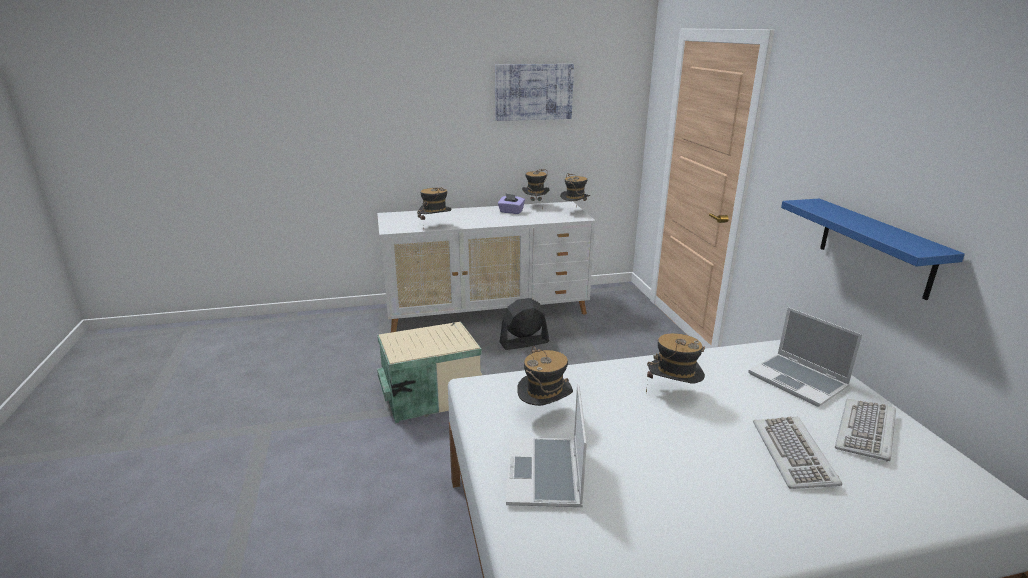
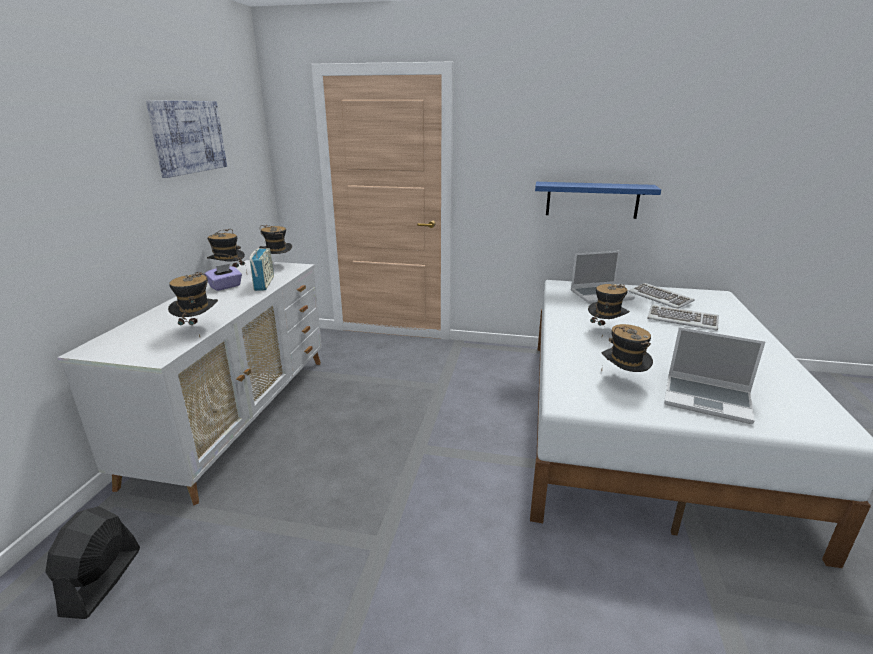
camera: 65 degrees left, 0 degrees up
(429, 393) = (370, 501): beige storage box -> none
(524, 342) = (332, 410): black fan -> black fan (102, 581)
(530, 218) = (264, 283): none -> radio

